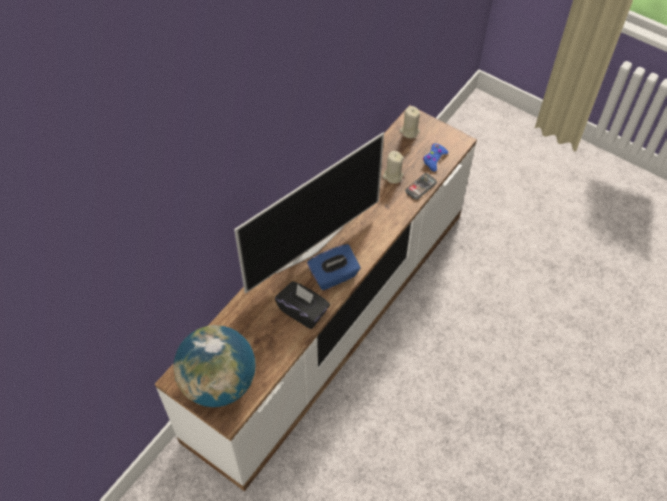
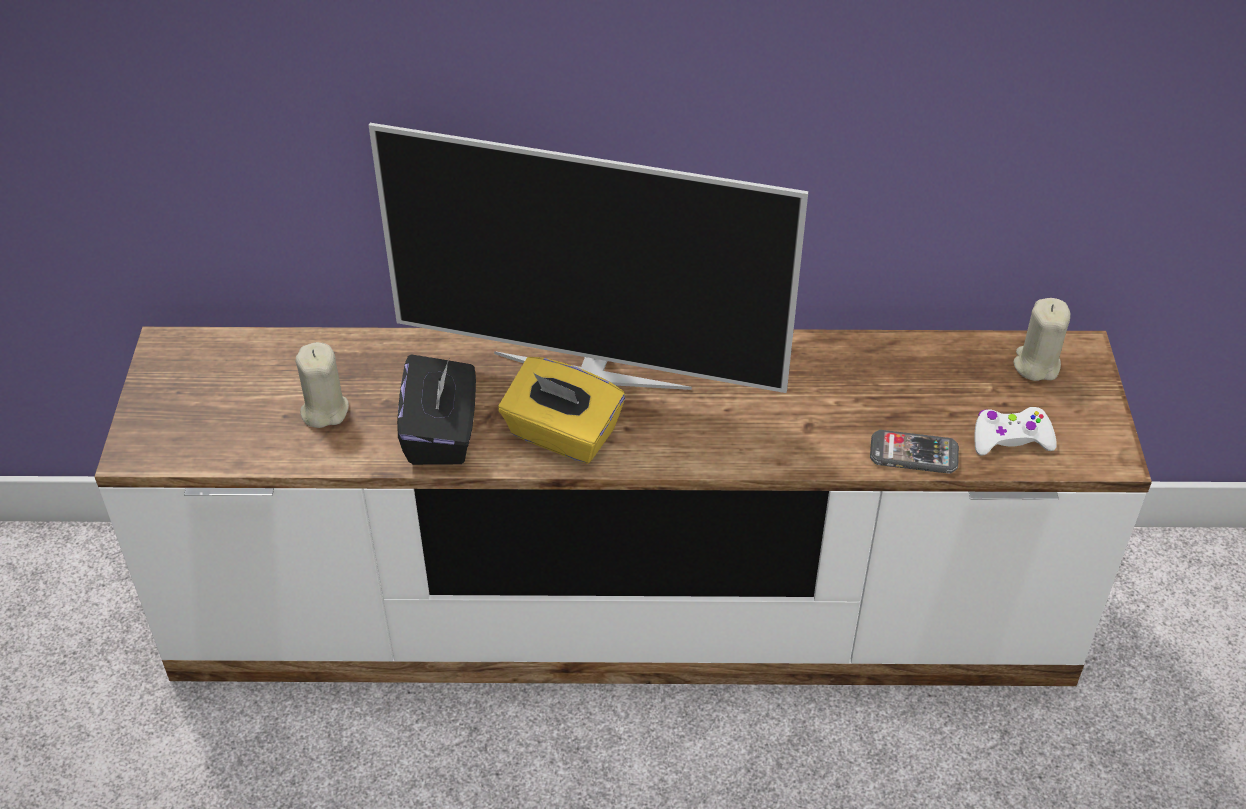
camera: 55 degrees right, 10 degrees down
(219, 383) = (199, 403): globe -> none
(334, 276) = (562, 435): blue tissue box -> yellow tissue box
(392, 176) = (892, 397): beige candle -> beige candle (324, 410)
(434, 159) = (1010, 439): blue game controller -> white game controller

